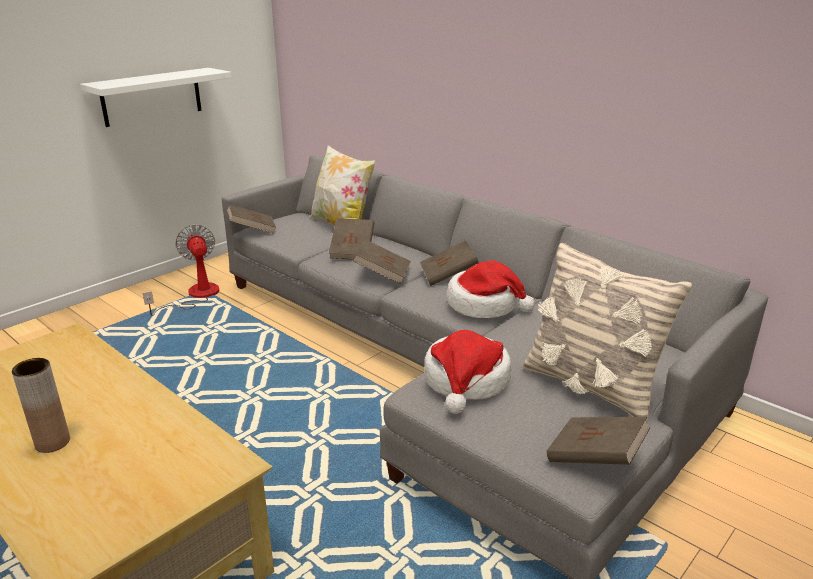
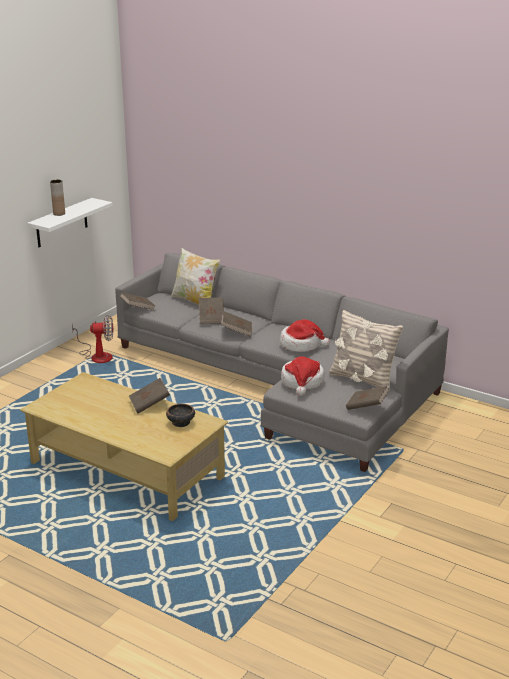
camera: 10 degrees left, 0 degrees up
(52, 442) = (123, 422): brown vase -> brown vase (59, 213)
(166, 459) = (180, 422): none -> bowl
(195, 296) = (97, 356): fan -> fan turned 120 degrees clockwise
(448, 276) = (276, 329): brown book -> brown book (149, 404)

